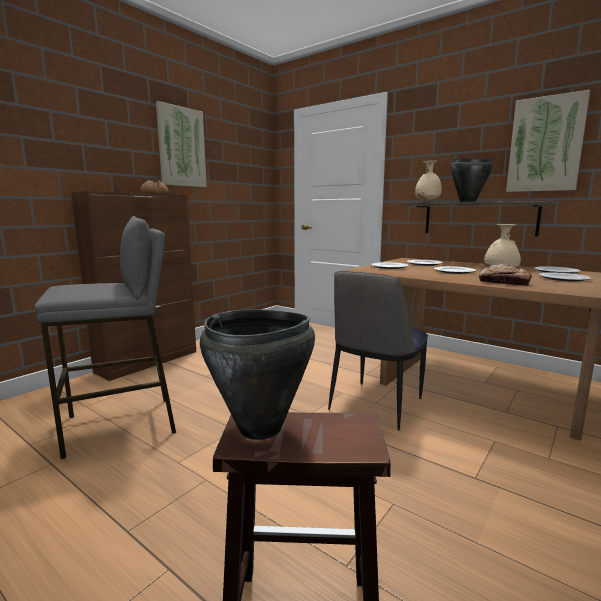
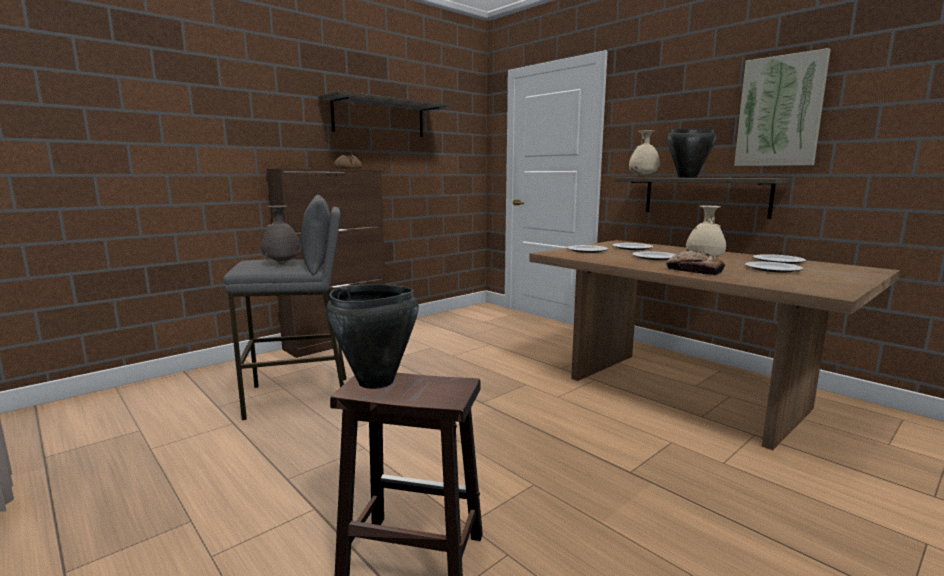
camera: 10 degrees right, 0 degrees up
(100, 287) = (282, 263): none -> grey vase
(181, 147) = (379, 118): picture -> shelf
(375, 405) = (556, 399): chair -> none

